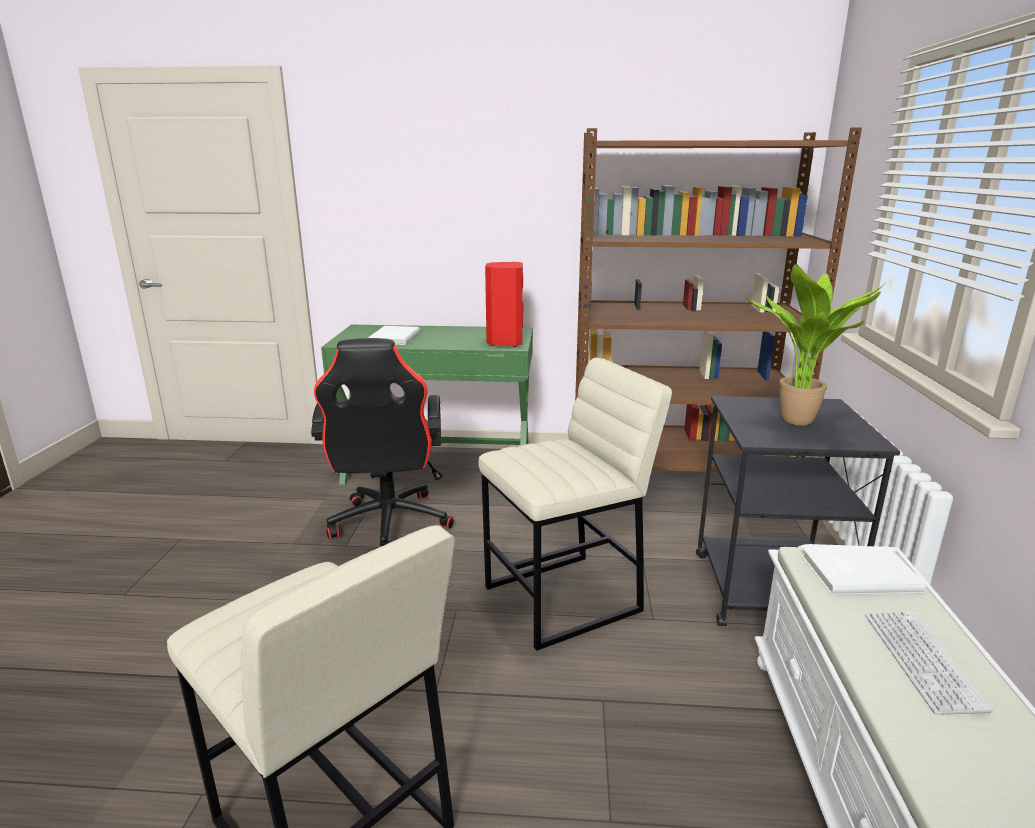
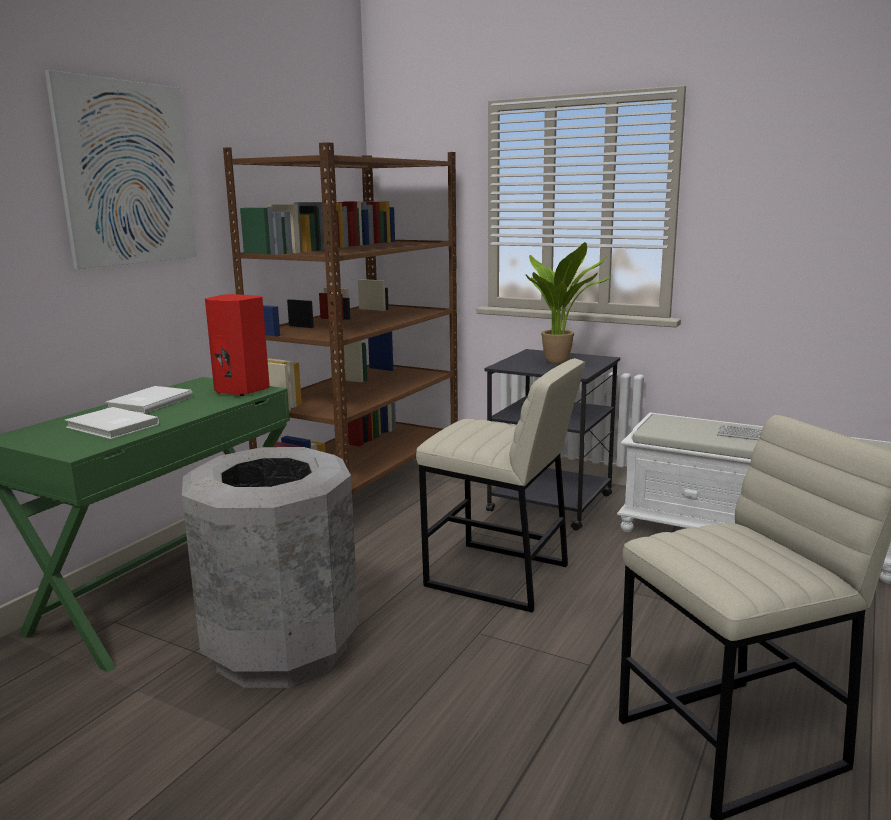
camera: 65 degrees left, 5 degrees down
(388, 529) = (282, 648): black office chair -> grey trash can
(486, 158) = (127, 174): none -> picture
(565, 597) = (501, 576): beige chair -> beige chair turned 120 degrees clockwise
(857, 572) = (672, 425): white book -> white book (148, 402)

